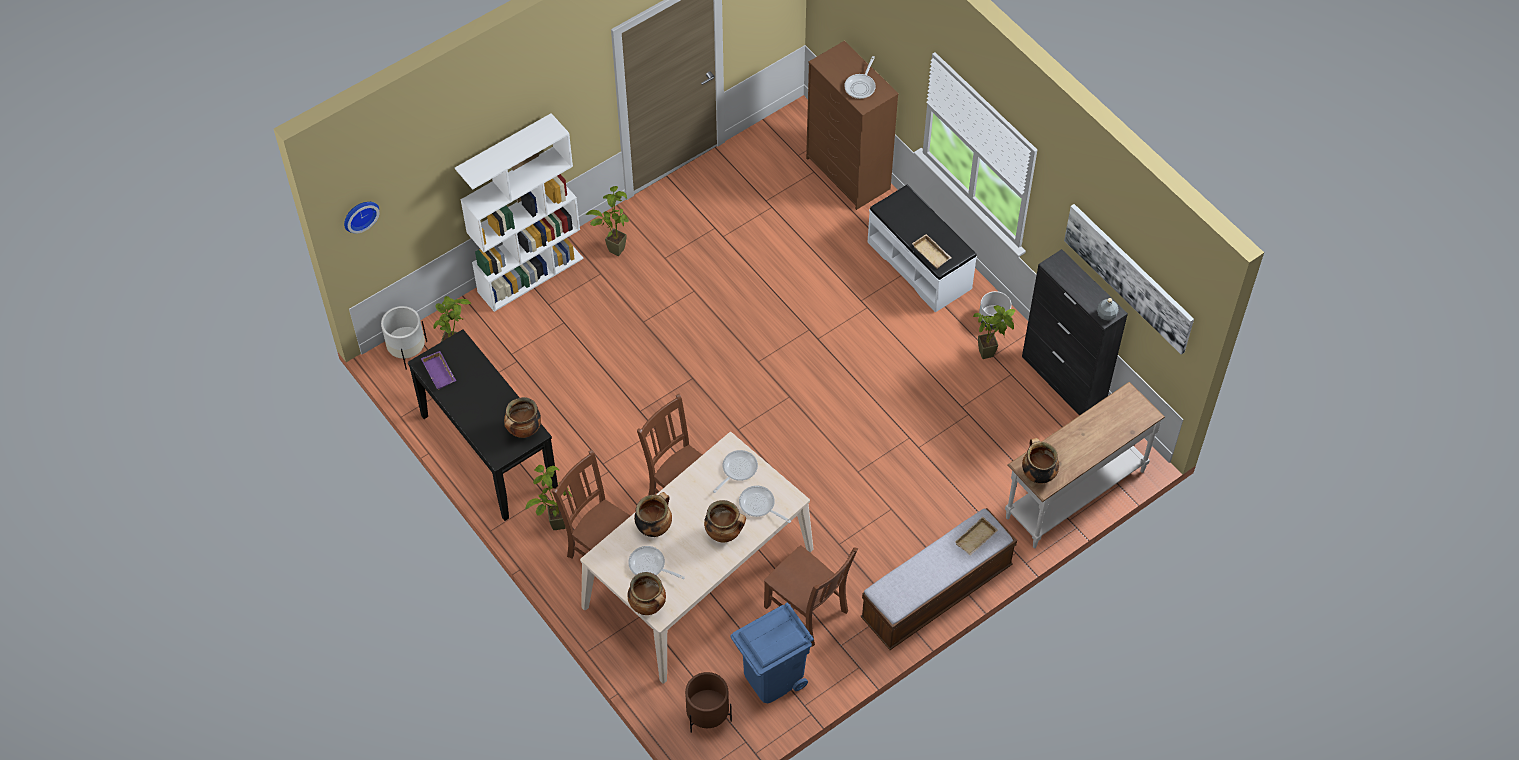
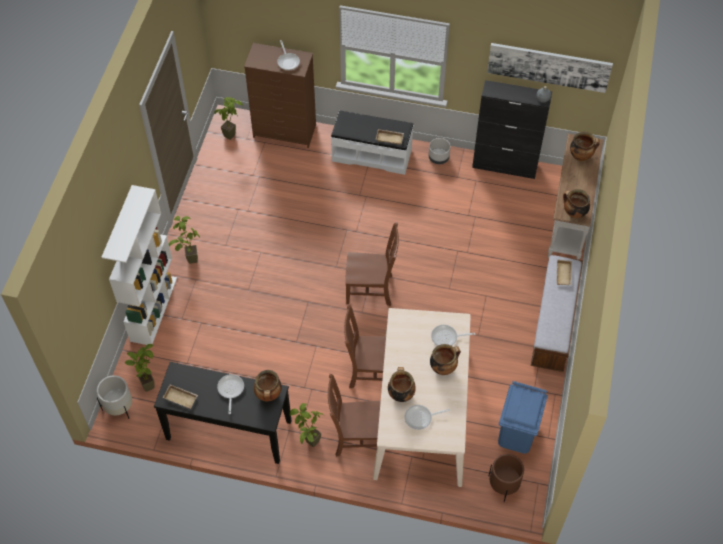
camera: 40 degrees left, 0 degrees up
(359, 214) = (66, 327): wall clock -> none
(440, 372) = (181, 397): purple tray -> beige tray
(648, 605) = (443, 442): cooking pot -> cooking pot (581, 156)
(737, 470) = (414, 326): frying pan -> frying pan (230, 390)
(808, 611) = (498, 384): brown chair -> brown chair (371, 289)
(992, 354) = (456, 176): potted plant -> potted plant (233, 134)

